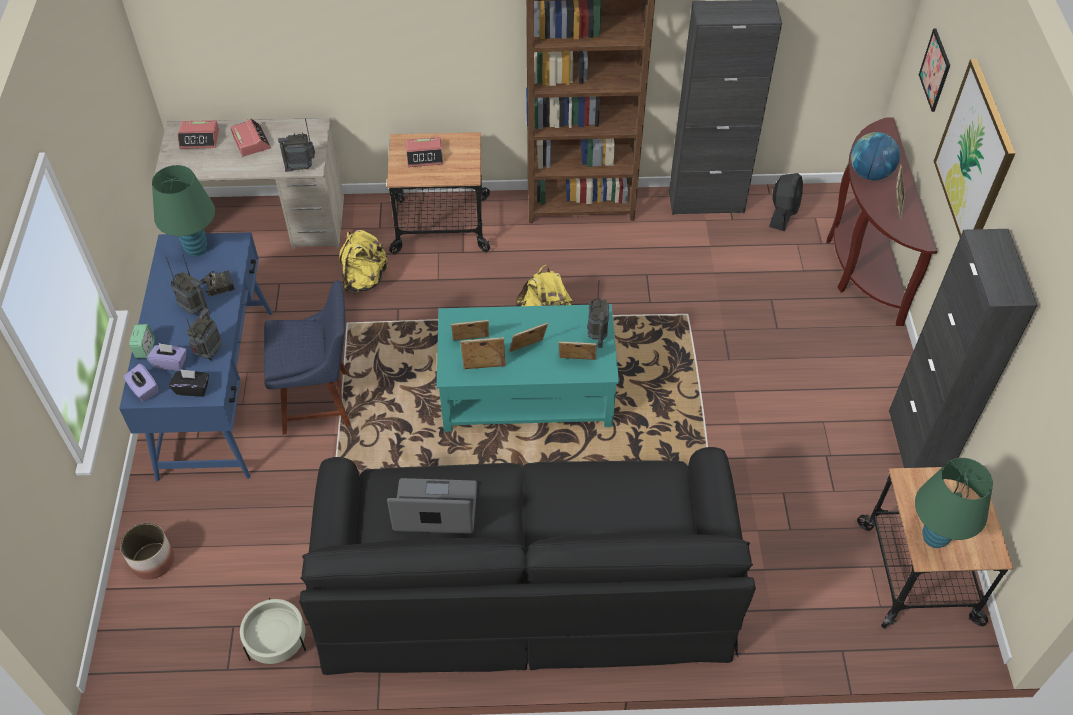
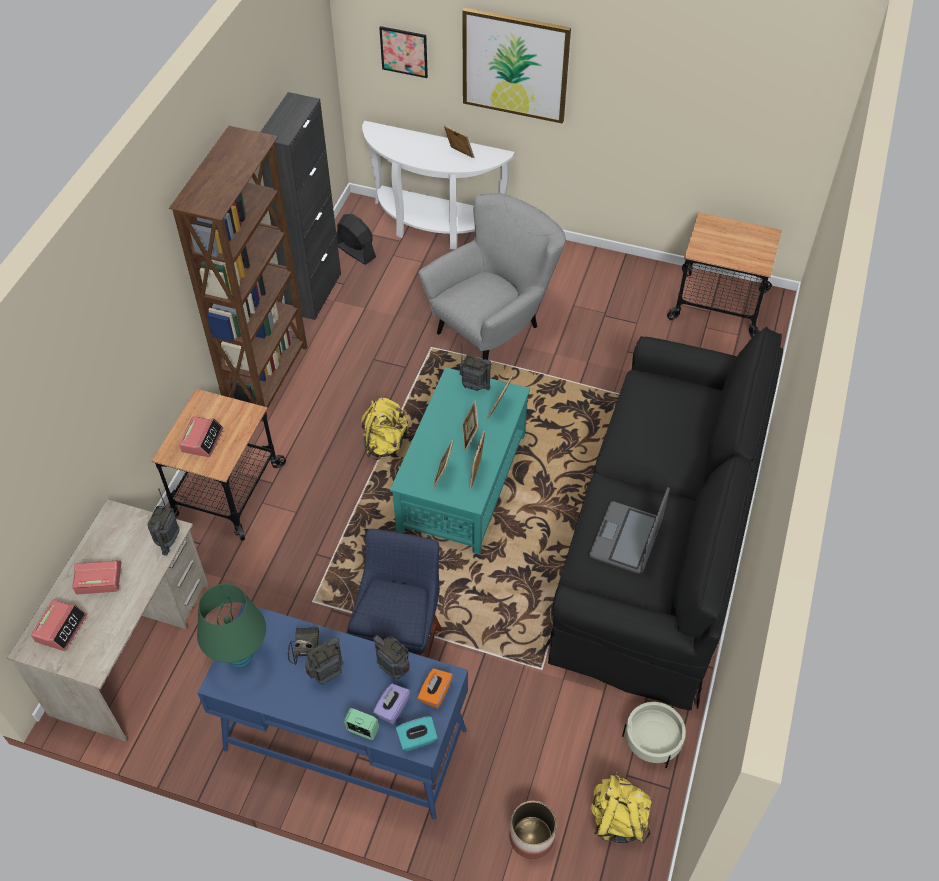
camera: 70 degrees left, 0 degrees up
(144, 389) = (417, 739): purple tissue box -> turquoise tissue box
(192, 389) = (435, 693): black tissue box -> orange tissue box
(364, 279) = (263, 573): yellow backpack -> yellow backpack (618, 819)
(746, 358) = (494, 327): none -> grey armchair
(861, 263) = (433, 226): brown console table -> white console table
(869, 173) = (417, 155): globe -> none
(916, 445) = (614, 264): black cabinet -> none
(935, 538) = (748, 256): green table lamp -> none

